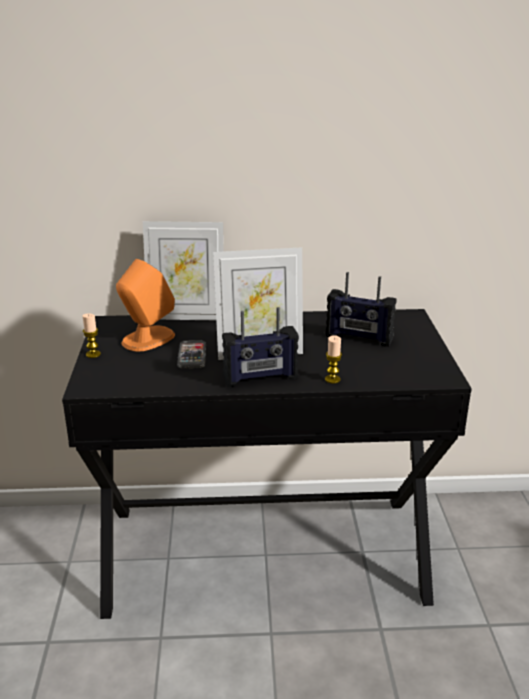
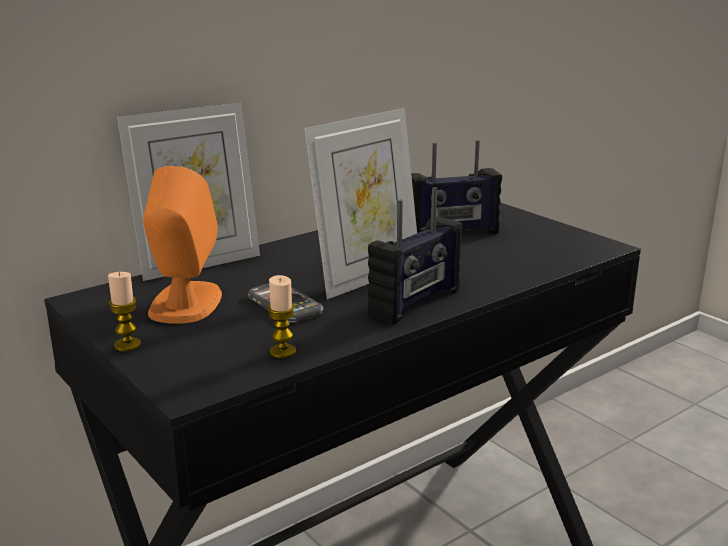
camera: 35 degrees left, 5 degrees down
(332, 379) = (498, 280): candle -> candle (283, 351)

